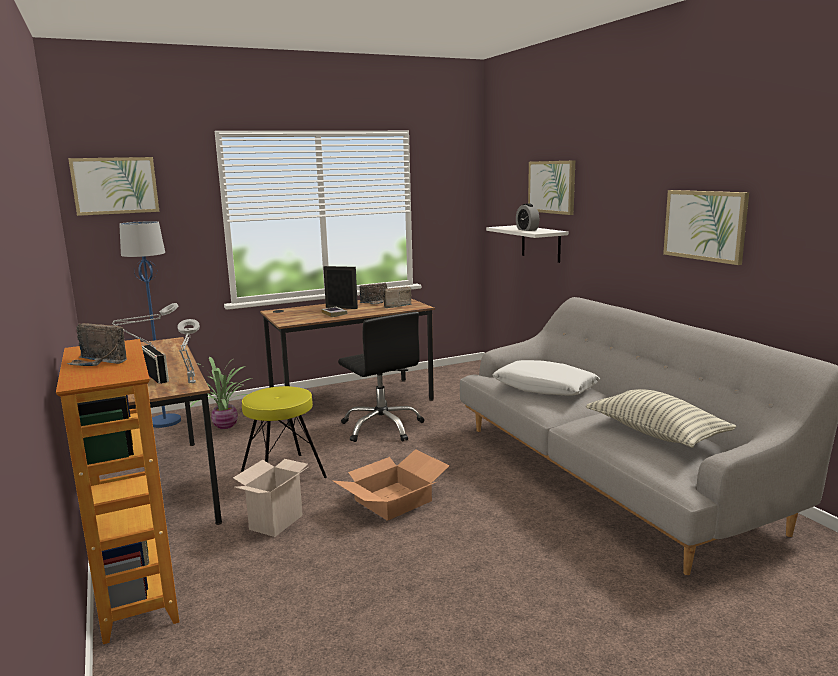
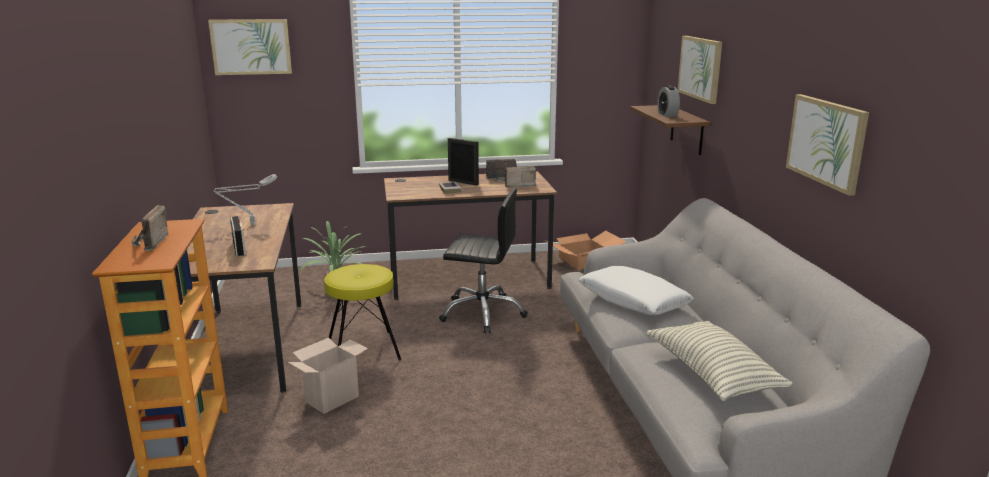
camera: 15 degrees right, 5 degrees up
(98, 362) = (148, 244): radio -> radio turned 45 degrees clockwise
(165, 421) = (287, 277): blue floor lamp -> none
(191, 383) = (263, 260): grey table lamp -> none
(382, 427) = (482, 313): black office chair -> black office chair turned 60 degrees counterclockwise
(393, 500) = (449, 394): cardboard box -> cardboard box (584, 260)
(541, 243) = (687, 130): white shelf -> brown shelf

